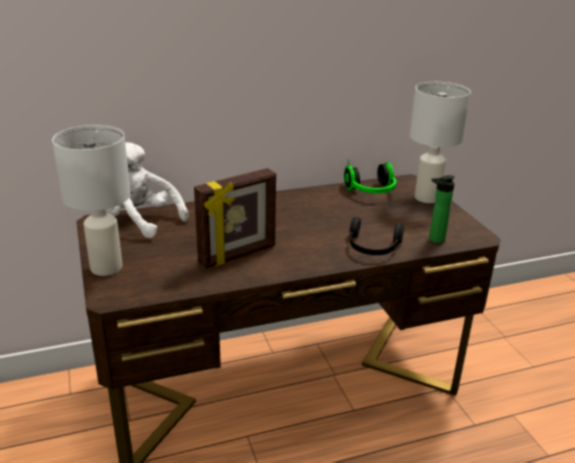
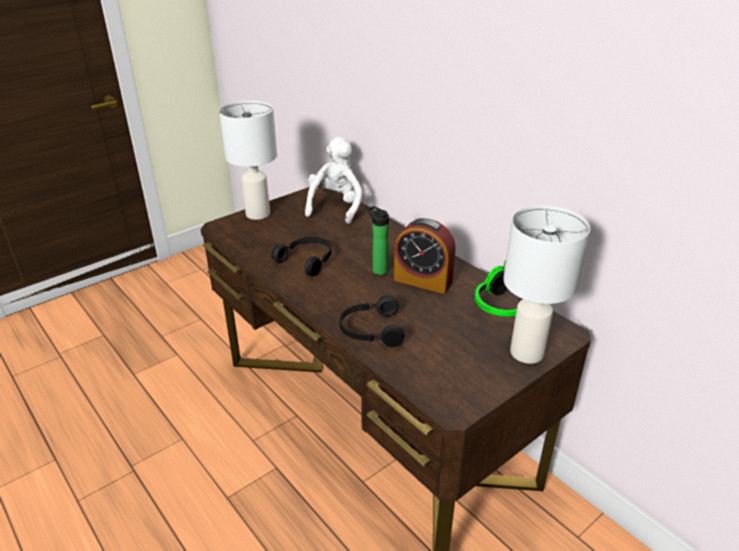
camera: 70 degrees right, 5 degrees up
(238, 255) = (307, 260): picture frame -> black headphones
(314, 210) = (423, 281): none -> alarm clock
(434, 240) = (418, 372): bottle -> bottle (378, 269)

